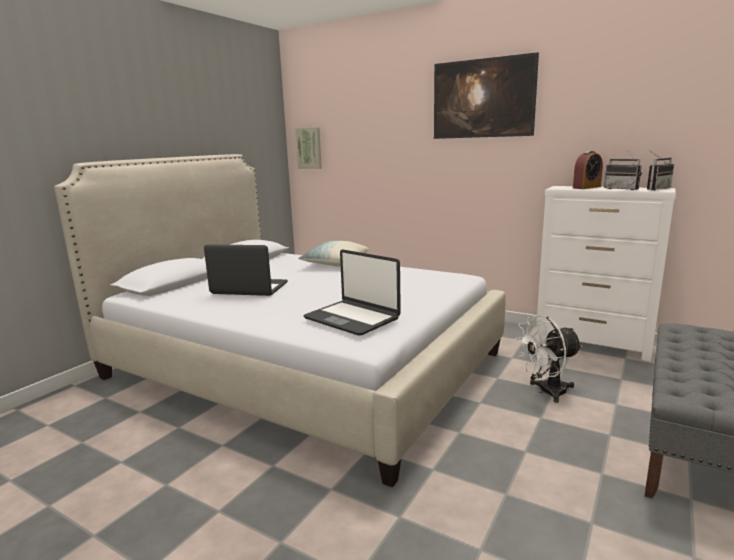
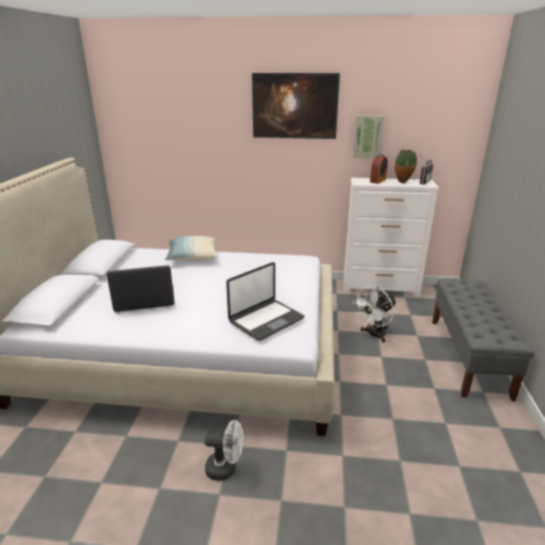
camera: 25 degrees left, 10 degrees up
(247, 487) = (226, 468): none -> white fan
(309, 148) = (126, 140): picture -> picture (368, 136)
(352, 318) = (265, 320): laptop -> laptop turned 60 degrees counterclockwise
(623, 189) = (403, 182): radio -> vase

